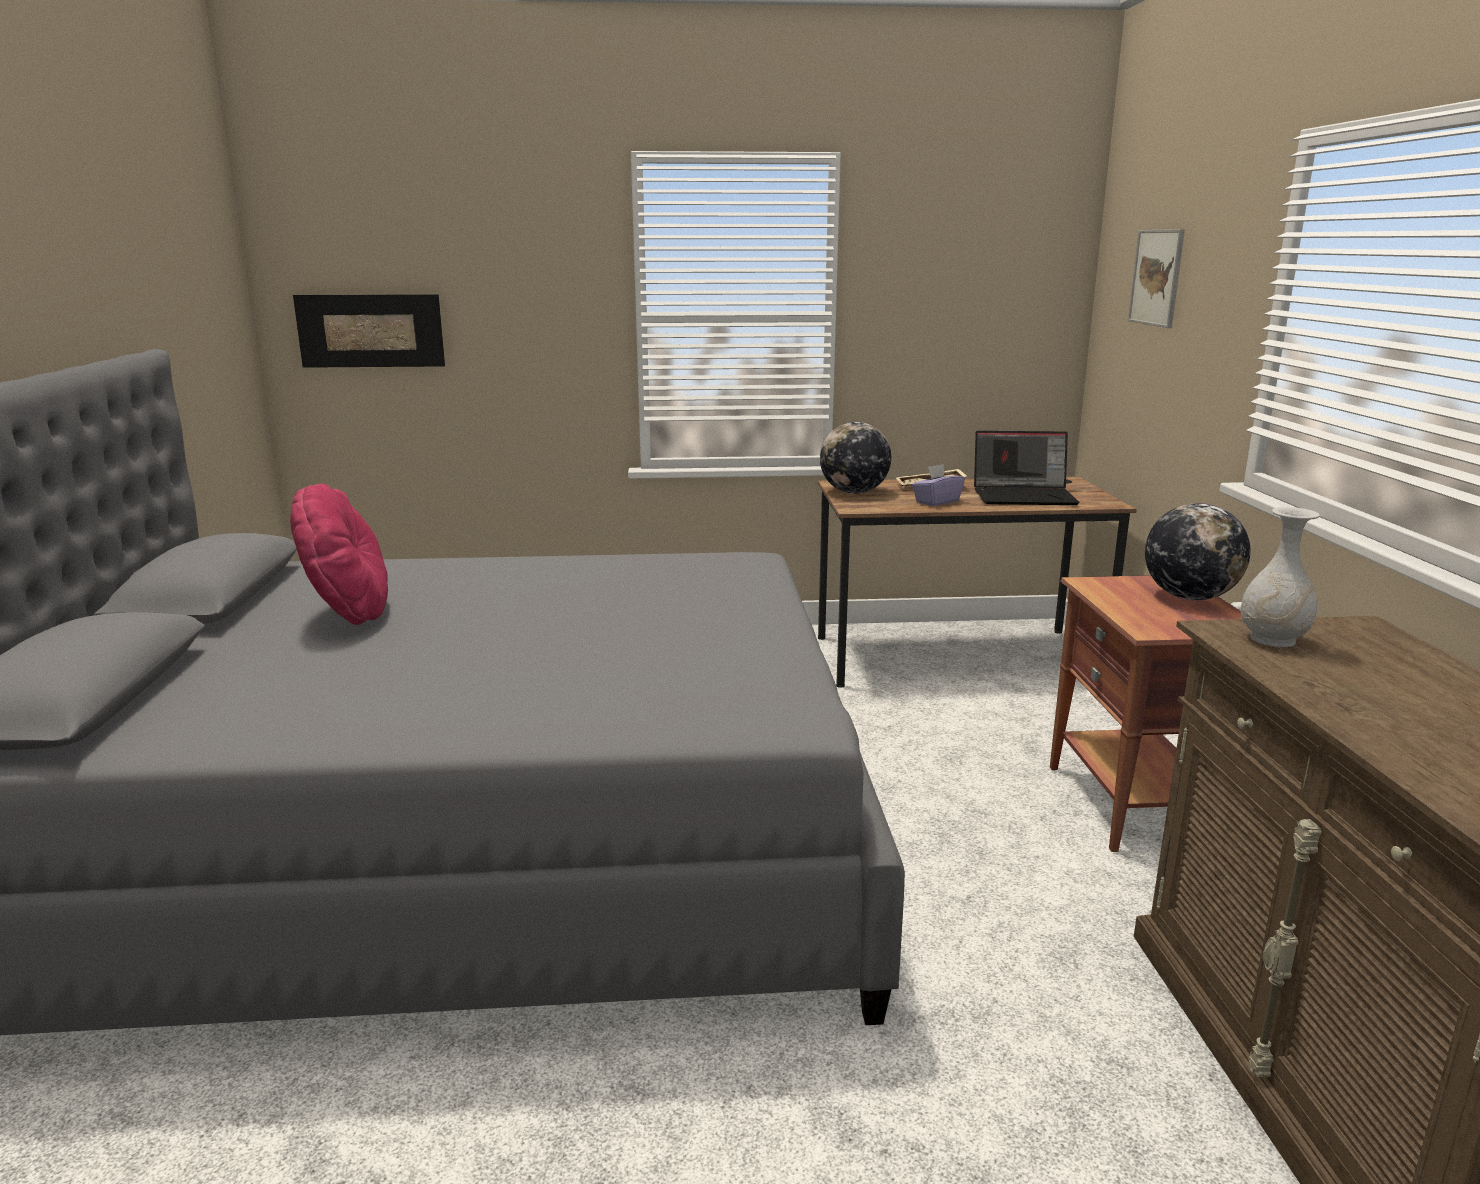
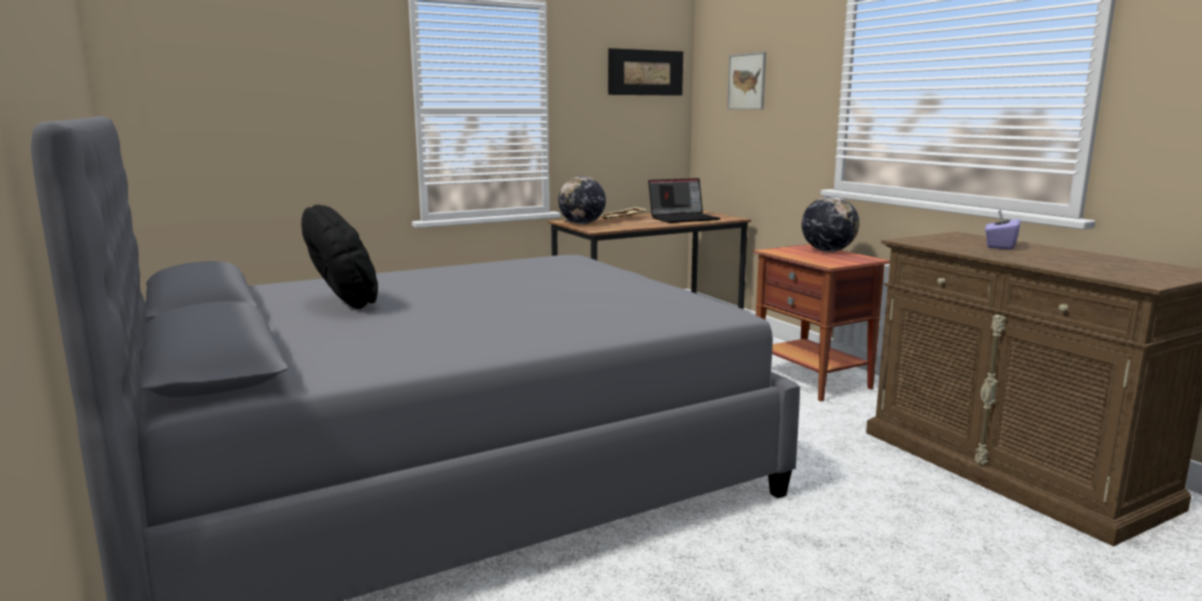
camera: 25 degrees left, 5 degrees down
(349, 616) = (343, 306): pink pillow -> black pillow
(370, 331) = (205, 120): picture -> picture (645, 72)
(936, 502) = (639, 224): purple tissue box -> purple tissue box (1000, 246)
(1273, 640) = (933, 241): white vase -> none

